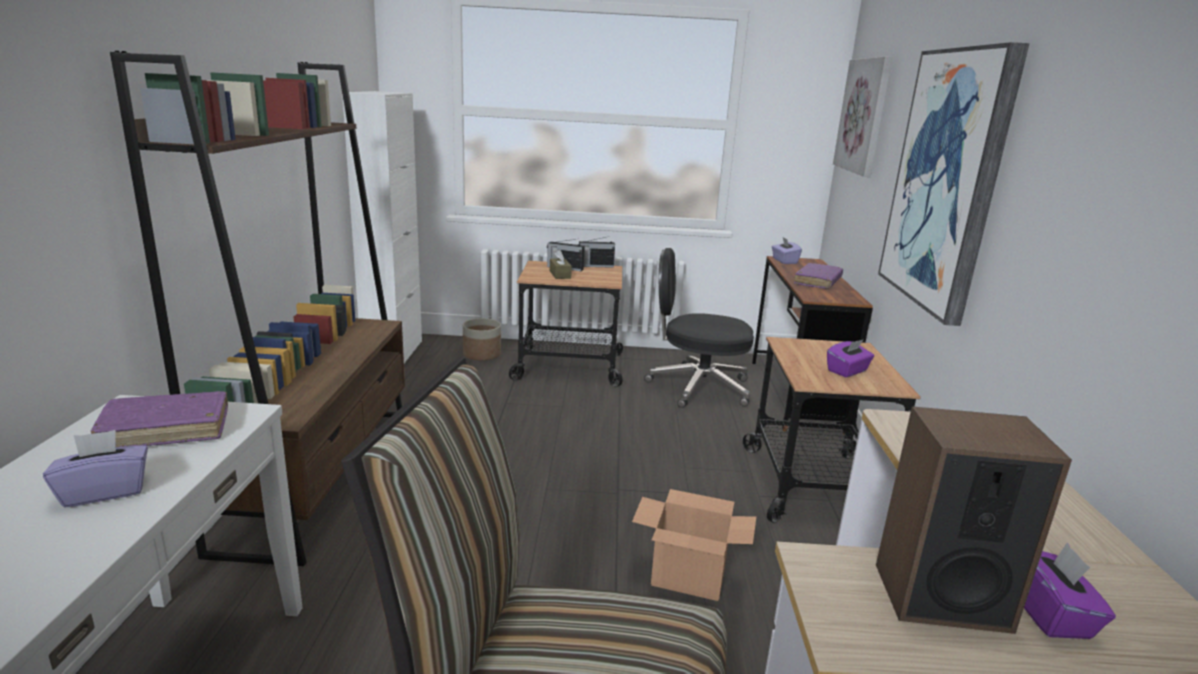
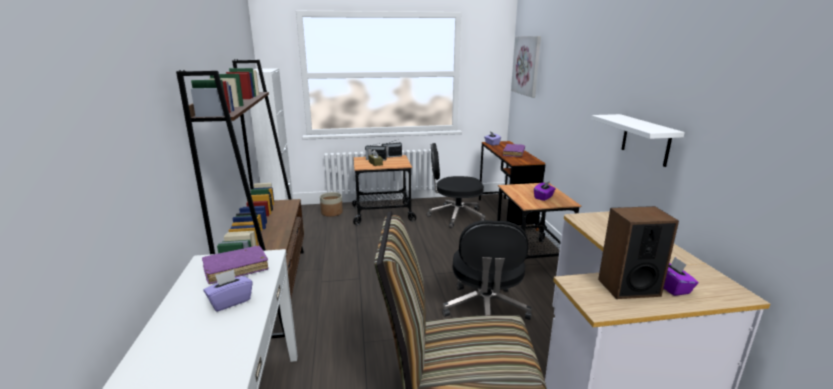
camera: 10 degrees left, 0 degrees up
(687, 578) = (485, 310): cardboard box -> black office chair
(947, 180) = (581, 99): picture -> none
(1061, 270) = (645, 140): none -> white shelf

